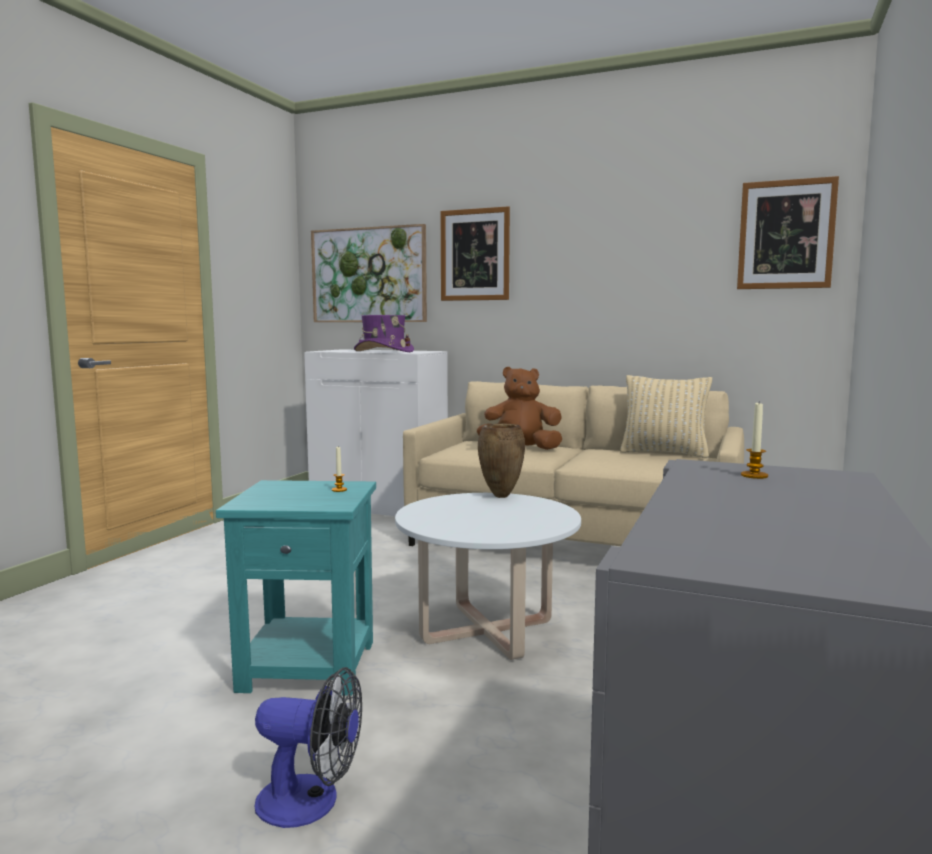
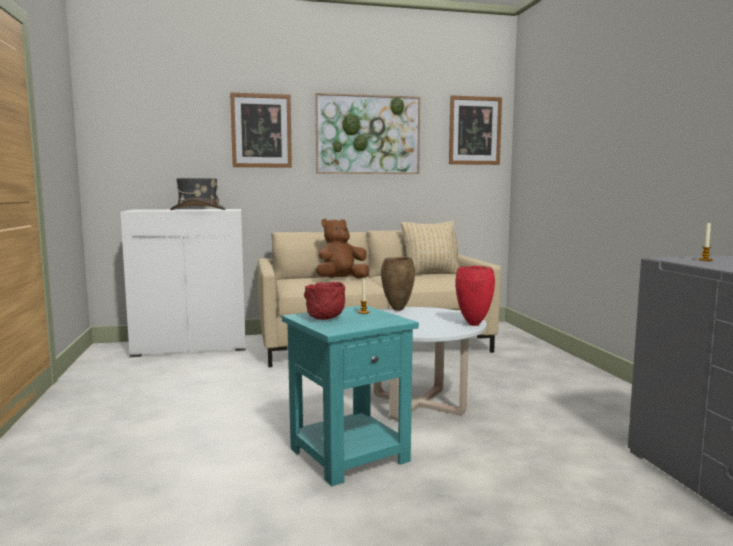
camera: 35 degrees left, 0 degrees up
(278, 491) = (326, 319): none -> red bowl
(311, 802) = (497, 518): fan -> none
(369, 275) = (158, 143): picture -> picture (368, 135)
(383, 351) = (198, 210): purple hat -> grey hat
(536, 532) = (474, 324): none -> red vase

